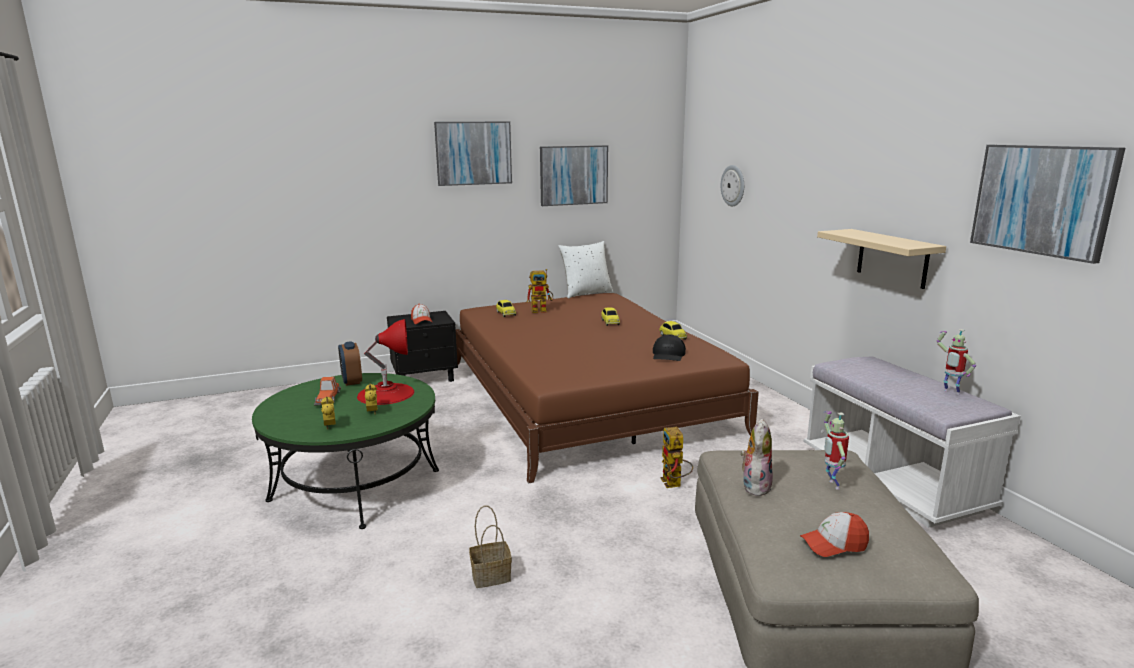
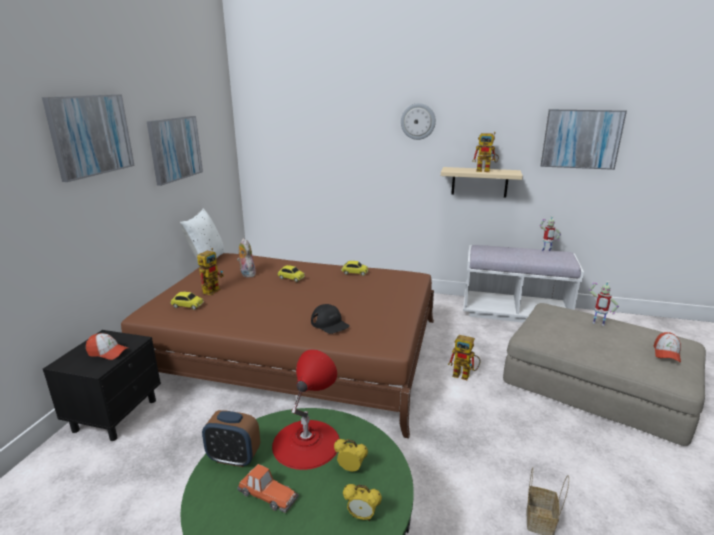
camera: 55 degrees left, 5 degrees up
(668, 355) = (387, 287): black cap -> black cap (330, 324)
(733, 185) = (311, 144): wall clock -> wall clock (418, 121)
(754, 485) = (586, 345): plush toy -> plush toy (246, 274)
(884, 239) = (486, 171): none -> toy robot

